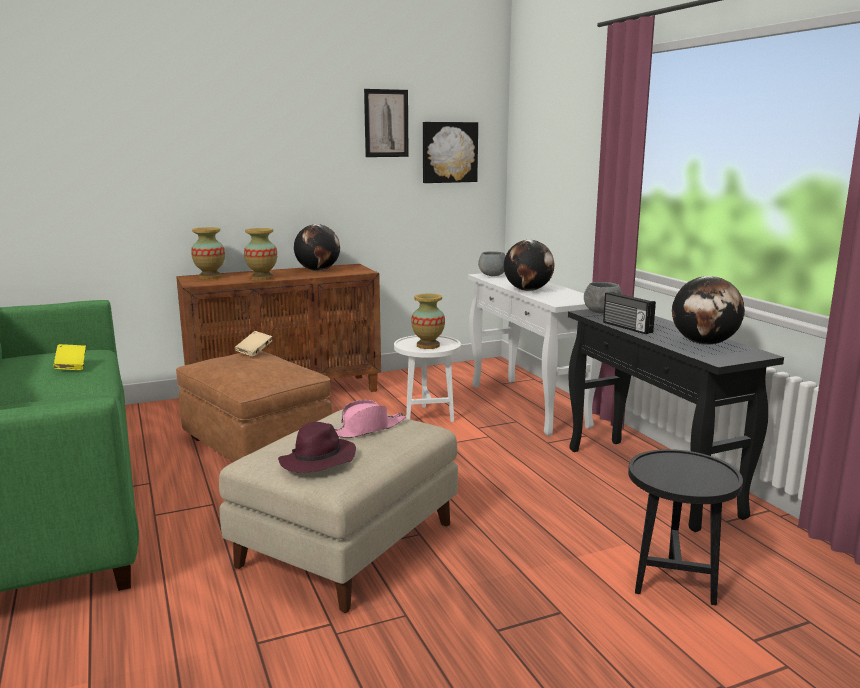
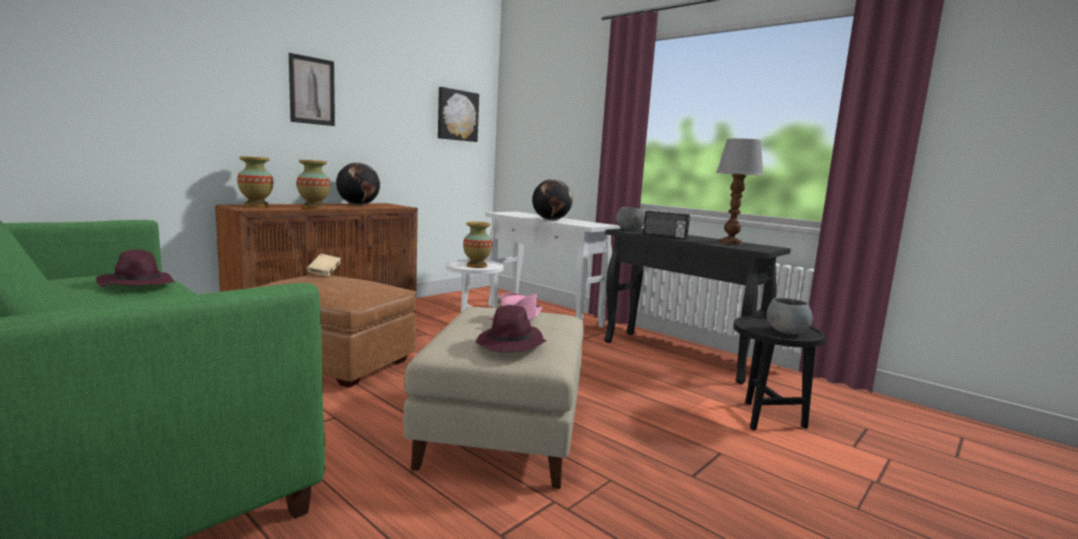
camera: 25 degrees left, 5 degrees down
(71, 366) = (137, 284): yellow book -> purple hat
(386, 123) = (411, 83): picture -> picture (312, 91)
(493, 275) = (506, 213): grey bowl -> grey bowl (786, 332)
(704, 343) = (731, 243): globe -> table lamp

